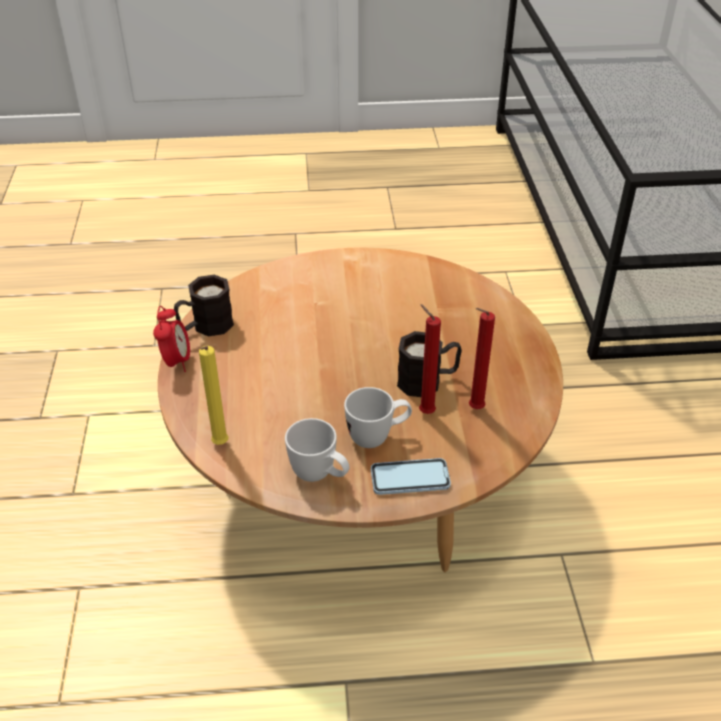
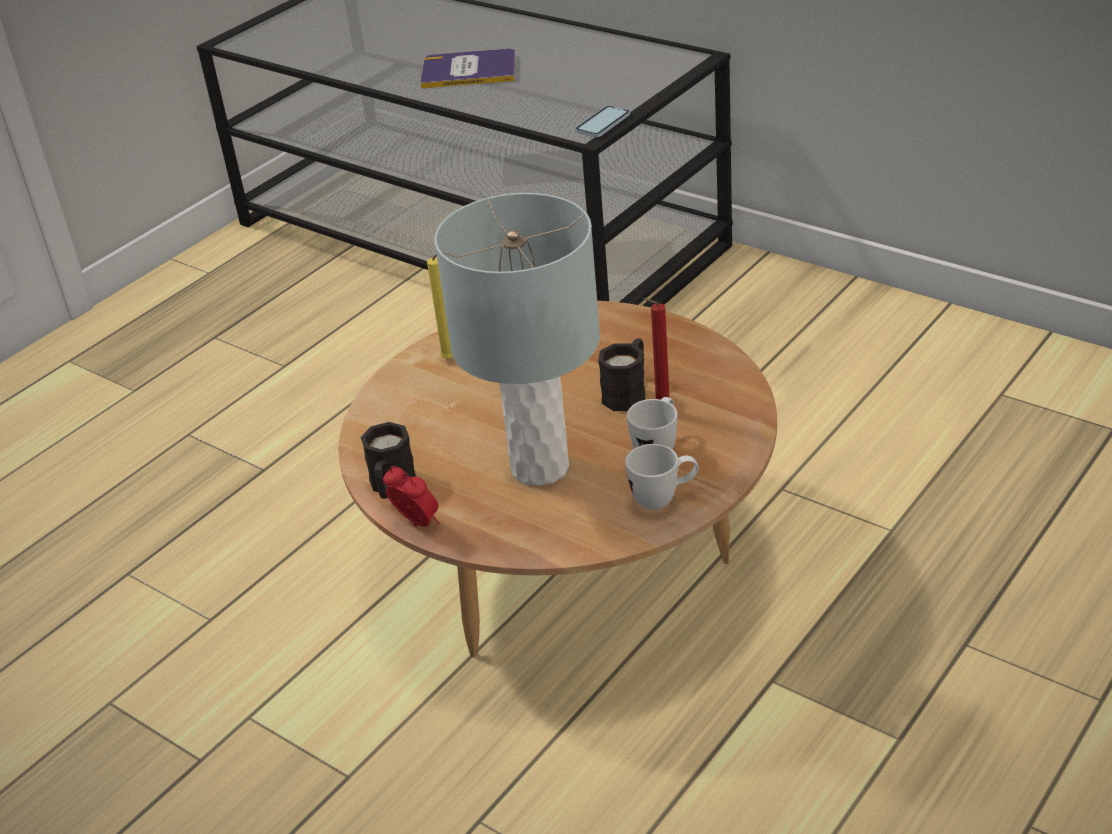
camera: 45 degrees left, 5 degrees down
(219, 445) = (560, 541): yellow candle -> yellow candle (450, 360)
(292, 386) = (540, 468): none -> grey table lamp
(410, 478) = (722, 453): phone -> phone (603, 123)
(473, 409) = (688, 385): red candle -> none
(646, 78) = (469, 70): none -> book

